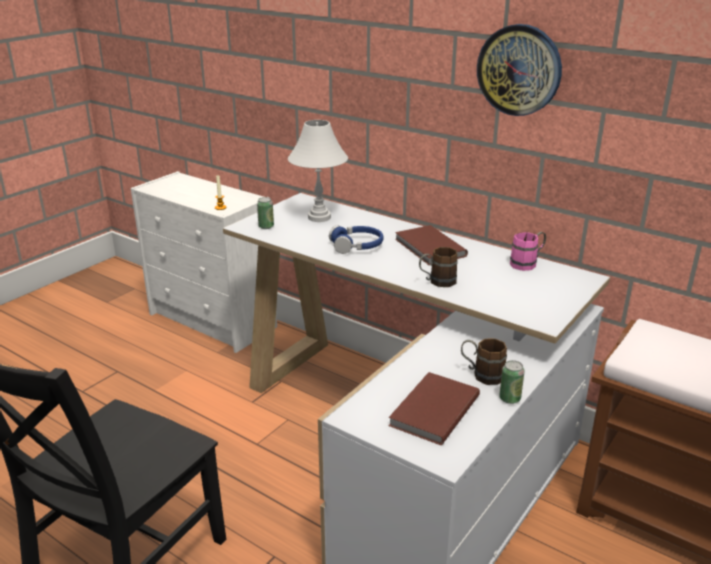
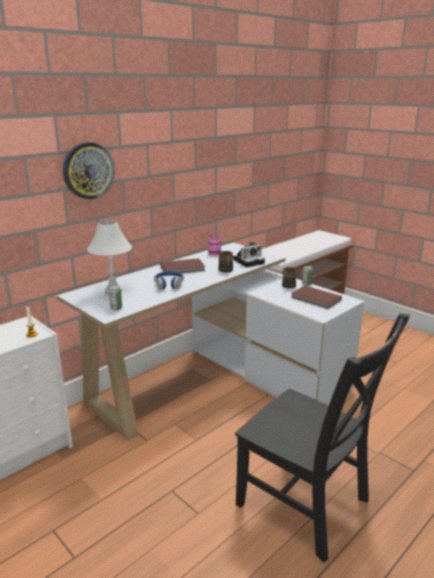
camera: 80 degrees left, 5 degrees down
(504, 299) = (249, 261): none -> camera
(519, 70) = (183, 156): wall clock -> wall clock (88, 171)

